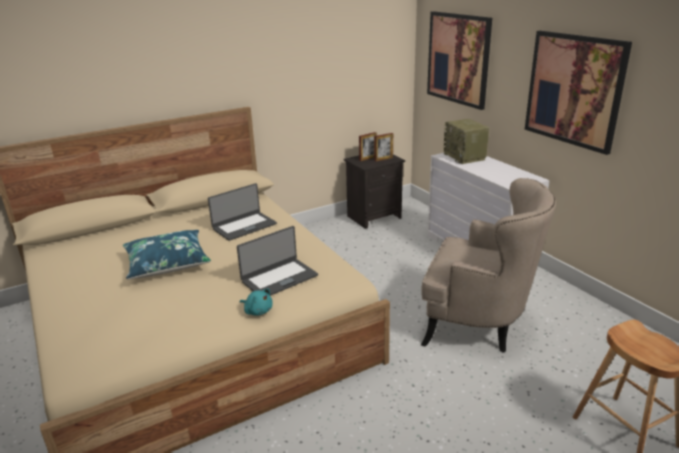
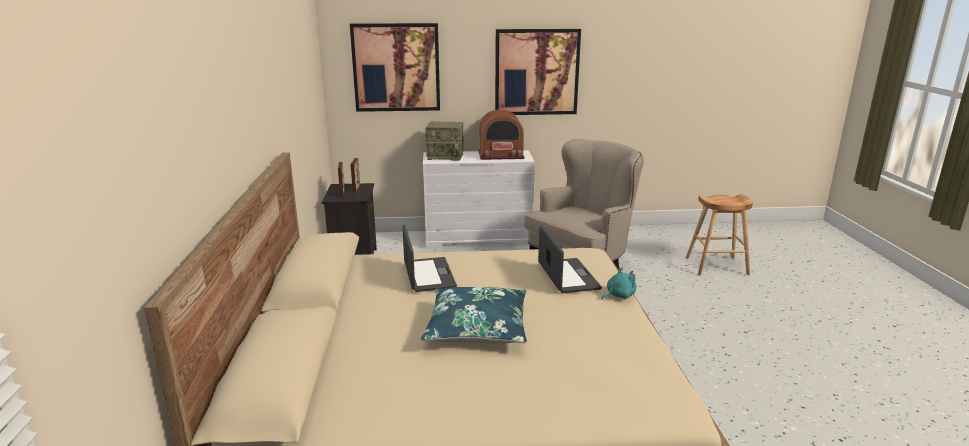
camera: 65 degrees left, 5 degrees down
(507, 173) = (500, 155): none -> radio

